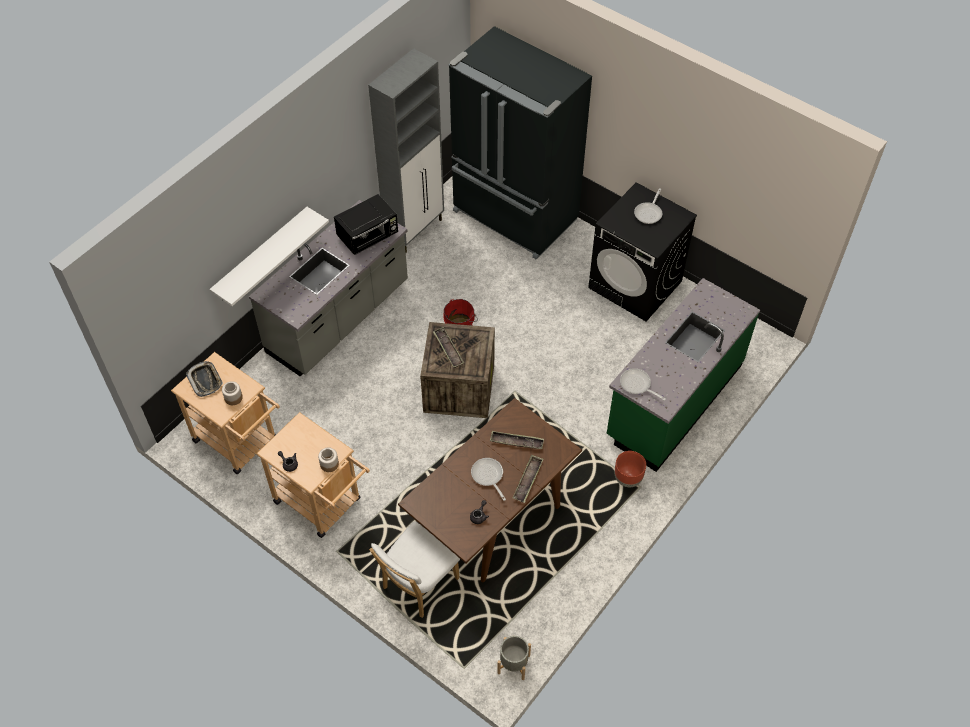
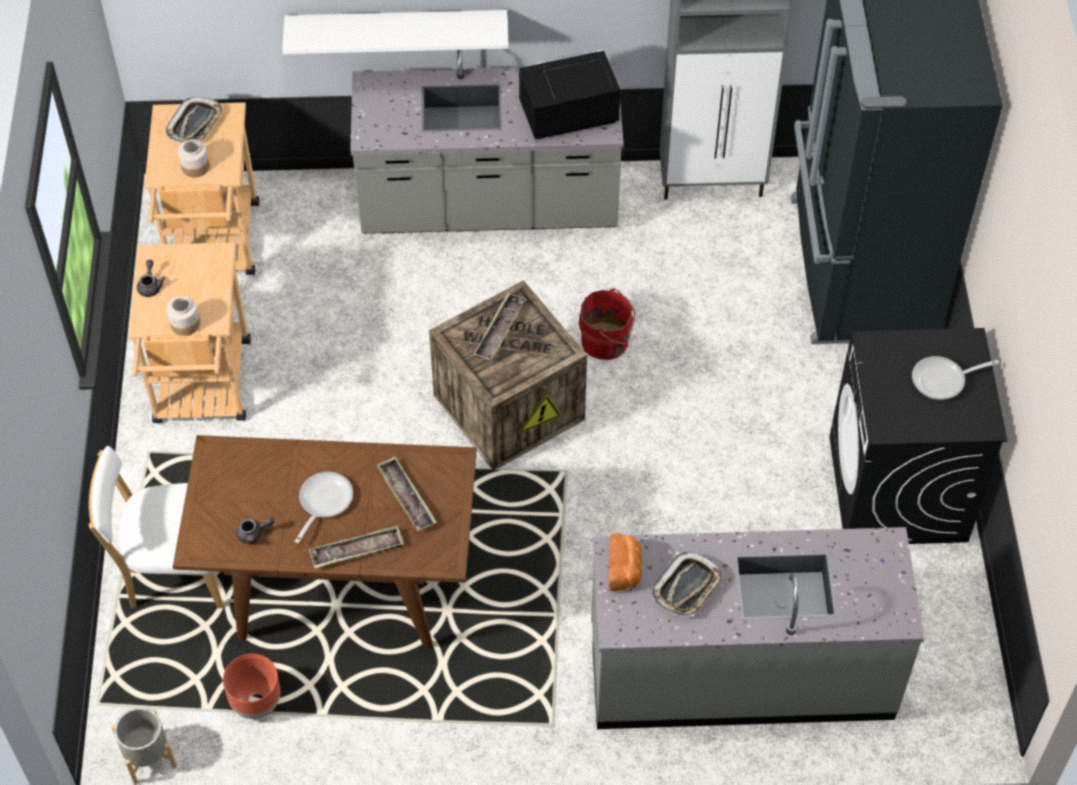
camera: 50 degrees right, 0 degrees up
(368, 236) = (567, 115): black microwave -> black microwave turned 150 degrees clockwise
(627, 479) = (551, 701): brown planter -> brown planter (255, 703)
(637, 385) = (625, 570): frying pan -> bread
(666, 370) = (687, 587): none -> tray
(673, 401) = (740, 671): green counter -> grey counter

